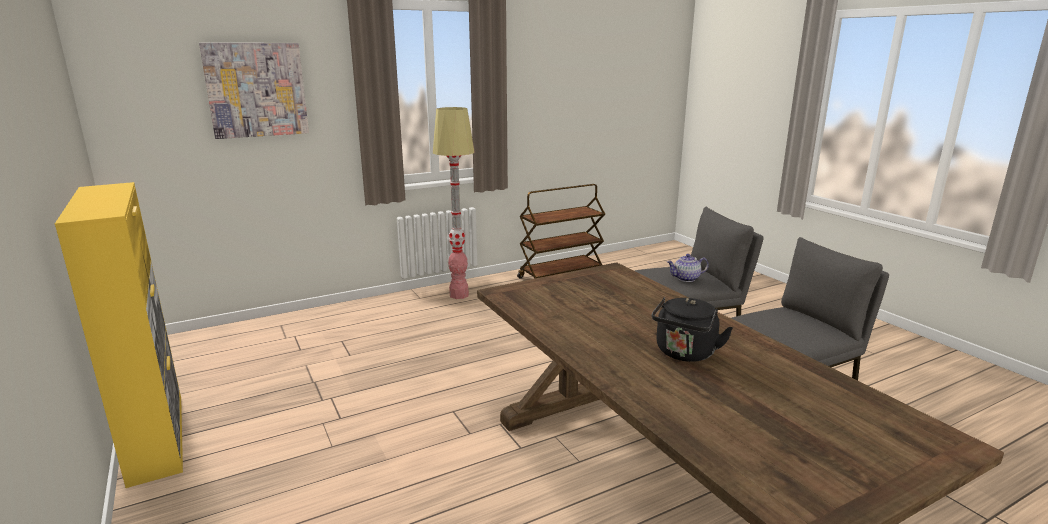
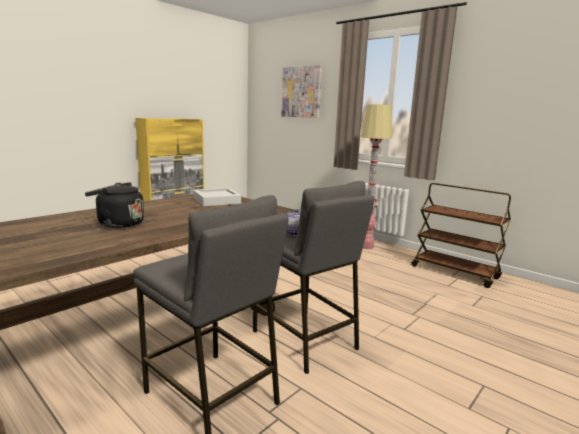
camera: 70 degrees right, 5 degrees down
(557, 294) = (216, 201): none -> grey tray

